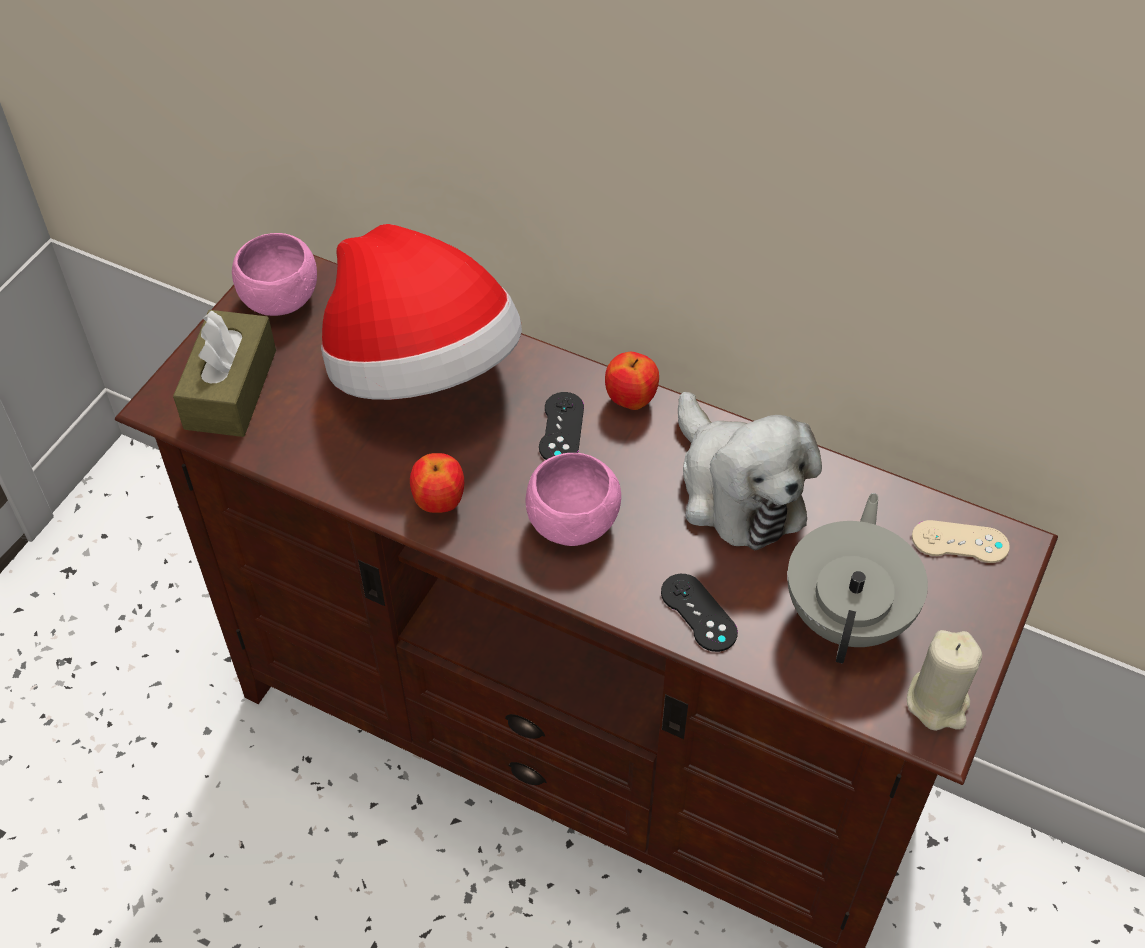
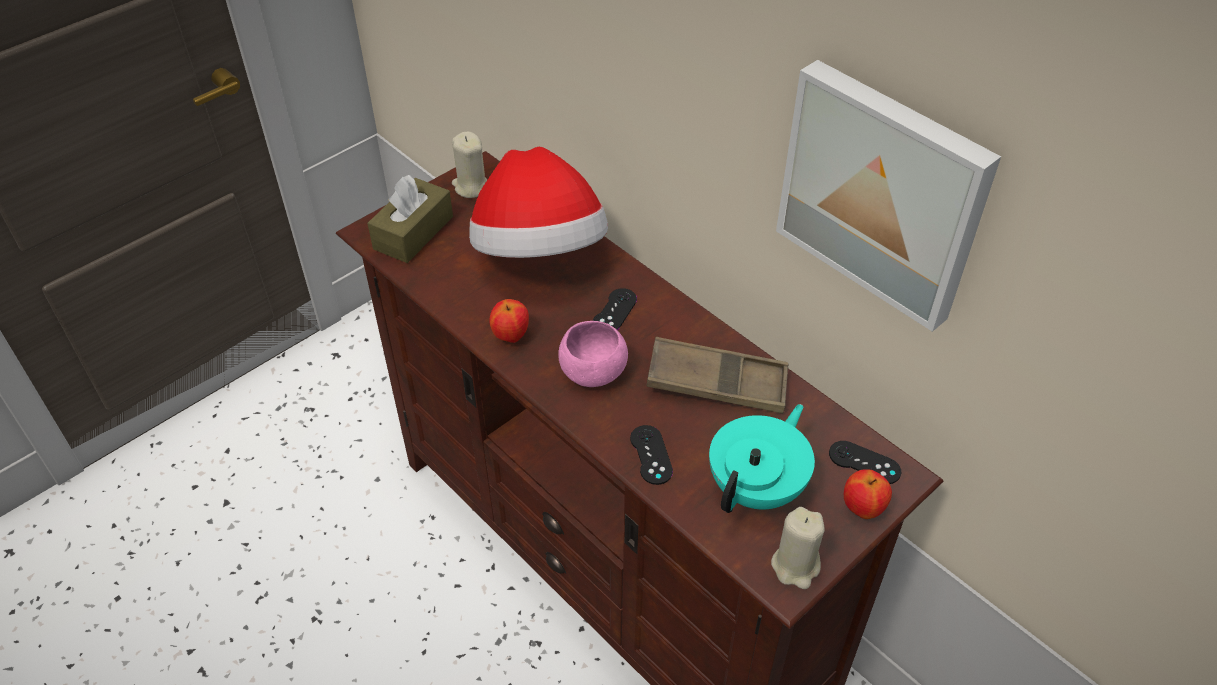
camera: 20 degrees right, 5 degrees down
(279, 299) = (471, 186): pink bowl -> beige candle
(630, 400) = (670, 306): apple -> apple (862, 509)
(736, 489) = (717, 382): plush toy -> brown tray
(849, 614) = (758, 487): grey teapot -> turquoise teapot
(948, 202) = (884, 192): none -> picture
(960, 542) = (864, 463): beige game controller -> black game controller

